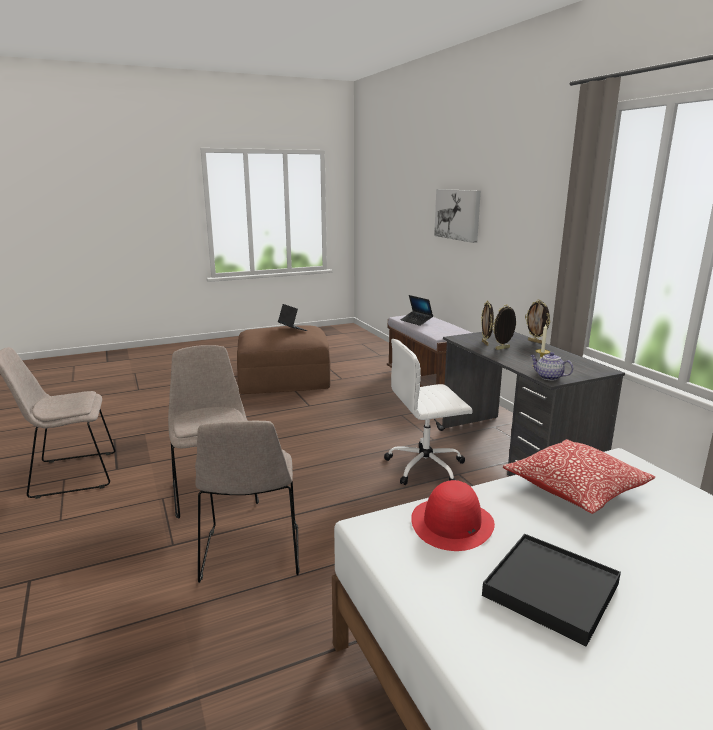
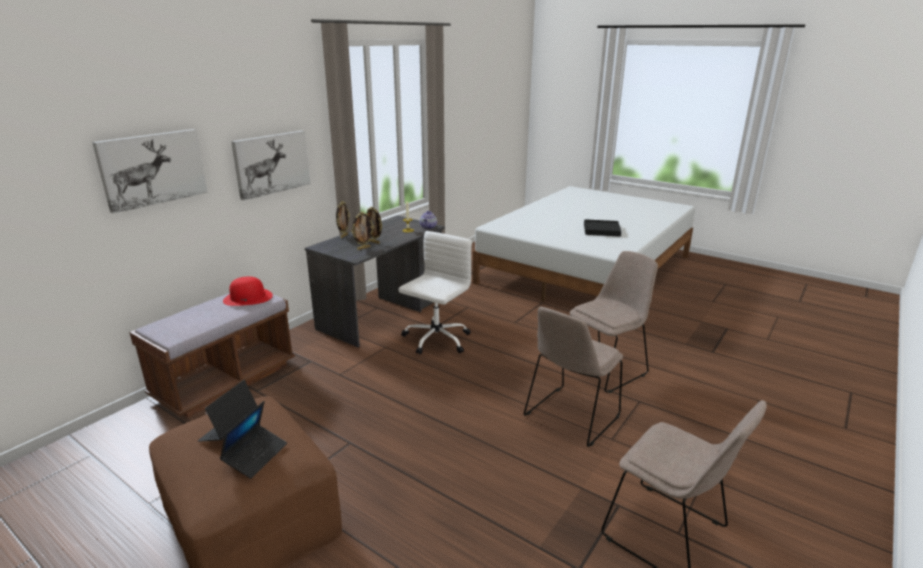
camera: 120 degrees left, 5 degrees up
(416, 321) = (203, 320): laptop -> laptop (255, 455)
(426, 467) = (436, 340): white office chair -> white office chair turned 105 degrees counterclockwise
(452, 523) = (591, 244): red hat -> red hat (248, 298)
(523, 237) = (271, 163): none -> picture
(575, 489) = (531, 231): pillow -> none

